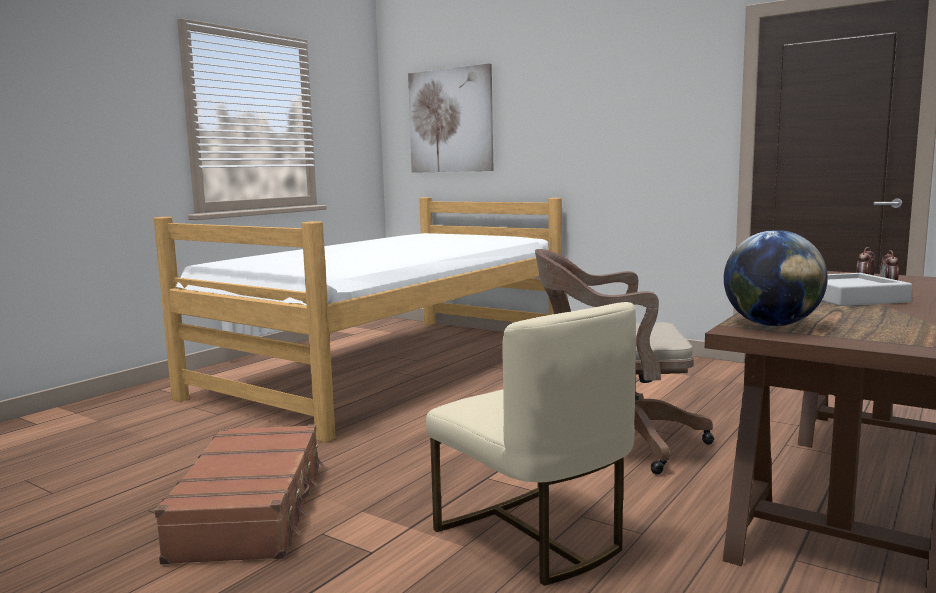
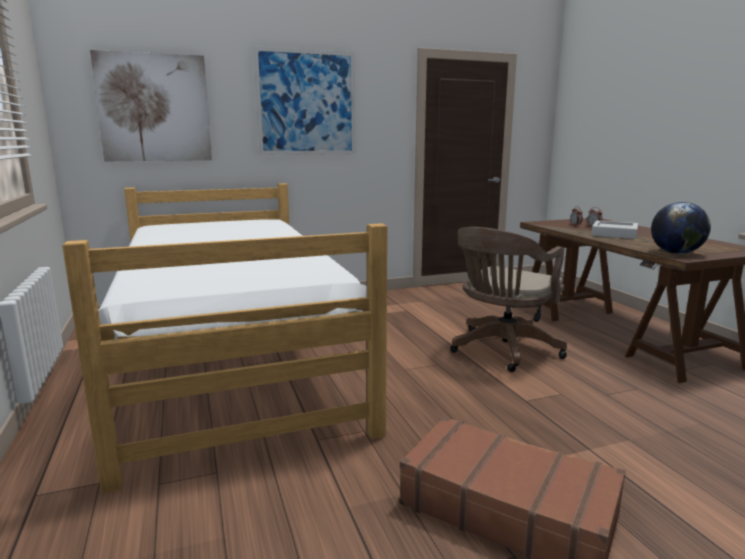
camera: 55 degrees left, 5 degrees up
(533, 537) = (627, 415): beige chair -> none
(590, 101) = (307, 103): none -> picture

